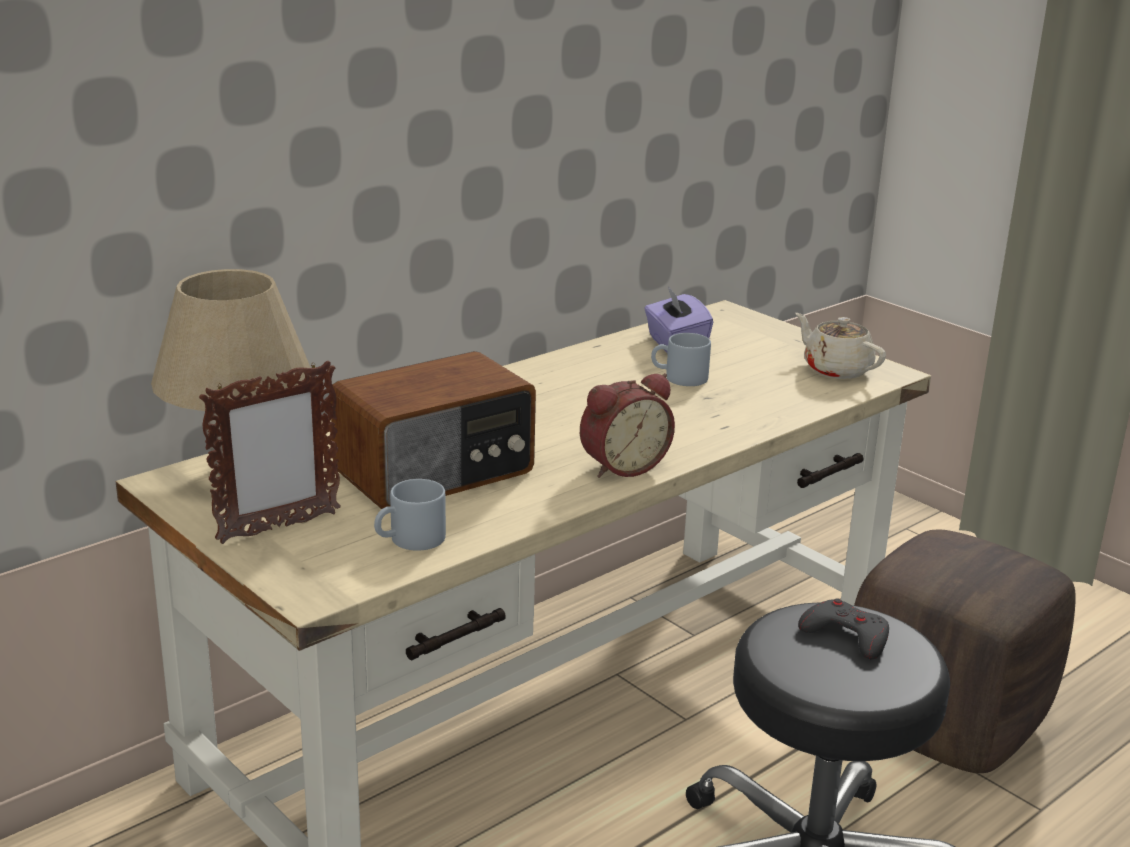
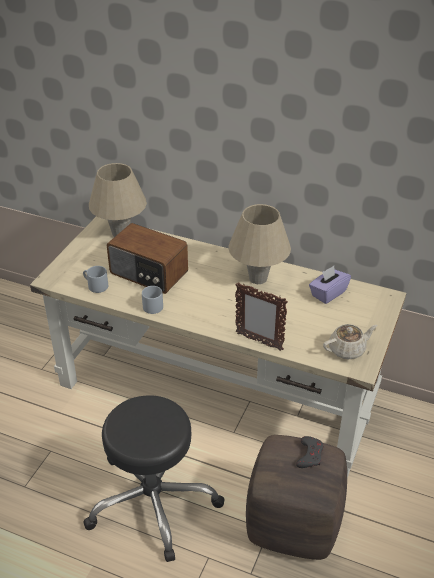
camera: 65 degrees right, 15 degrees up
(278, 528) = (86, 257): picture frame -> picture frame (258, 341)
(574, 382) = (258, 278): none -> beige table lamp
(622, 466) = (188, 314): alarm clock -> none
(679, 378) = (290, 305): grey mug -> grey mug (151, 305)
(836, 369) = (347, 350): beige teapot -> beige teapot turned 45 degrees clockwise
(846, 635) = (159, 423): grey game controller -> grey game controller (310, 455)

